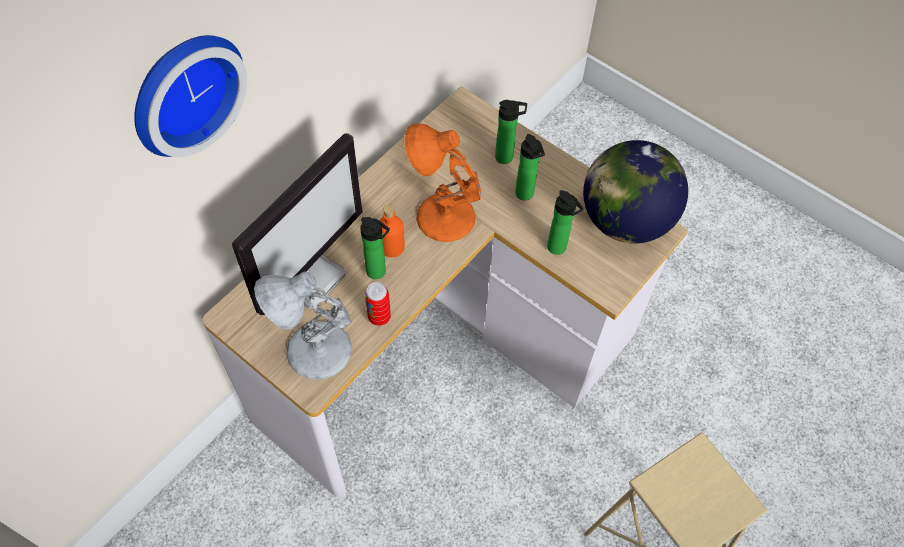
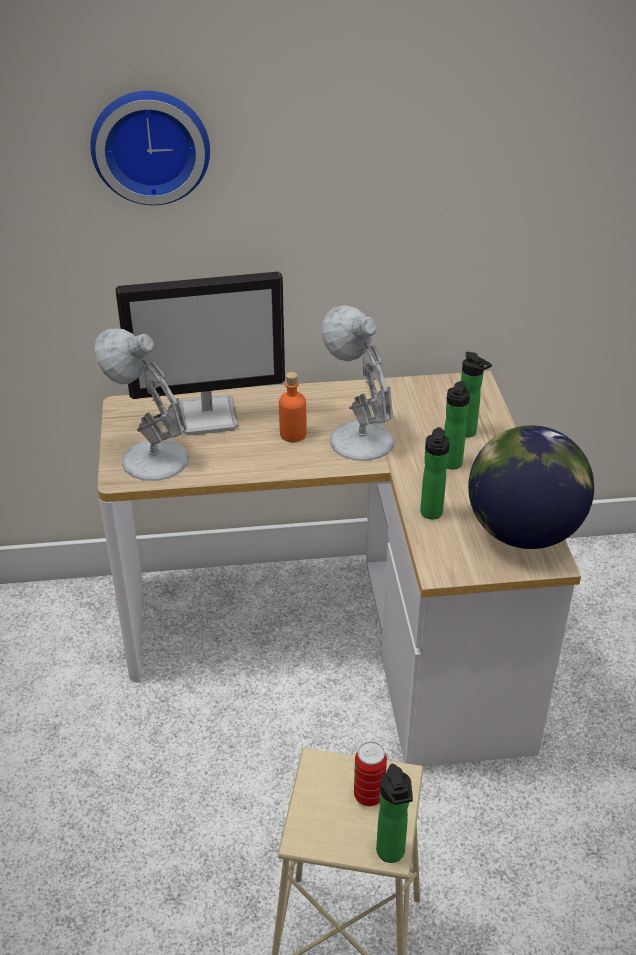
camera: 45 degrees right, 20 degrees down
(378, 273) = (261, 443): bottle -> bottle (391, 855)
(379, 317) = (224, 468): can -> can (369, 795)
(442, 217) = (359, 439): orange table lamp -> white table lamp

